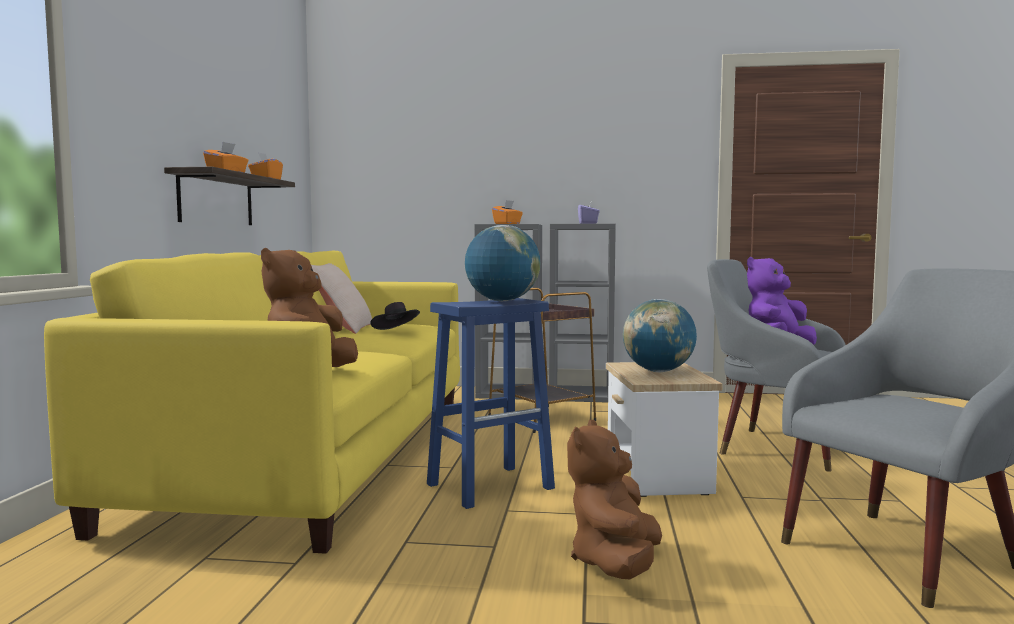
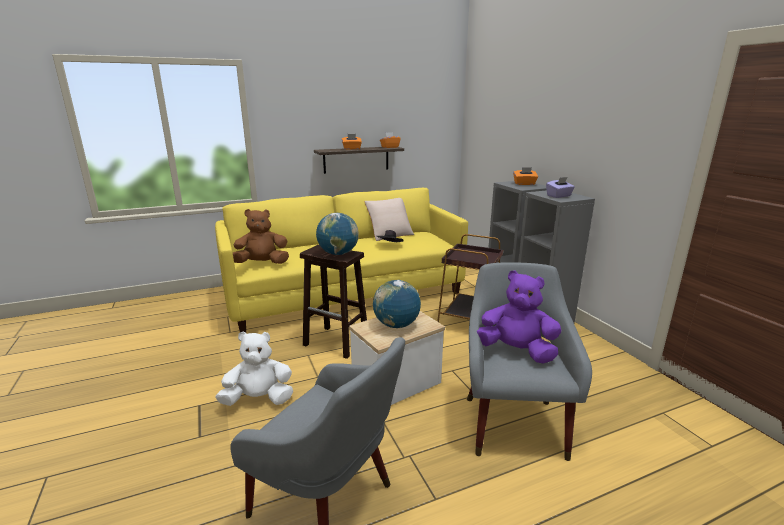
camera: 60 degrees right, 15 degrees up
(491, 486) = (337, 342): blue stool -> brown stool
(615, 564) = (259, 399): brown plush toy -> white plush toy

